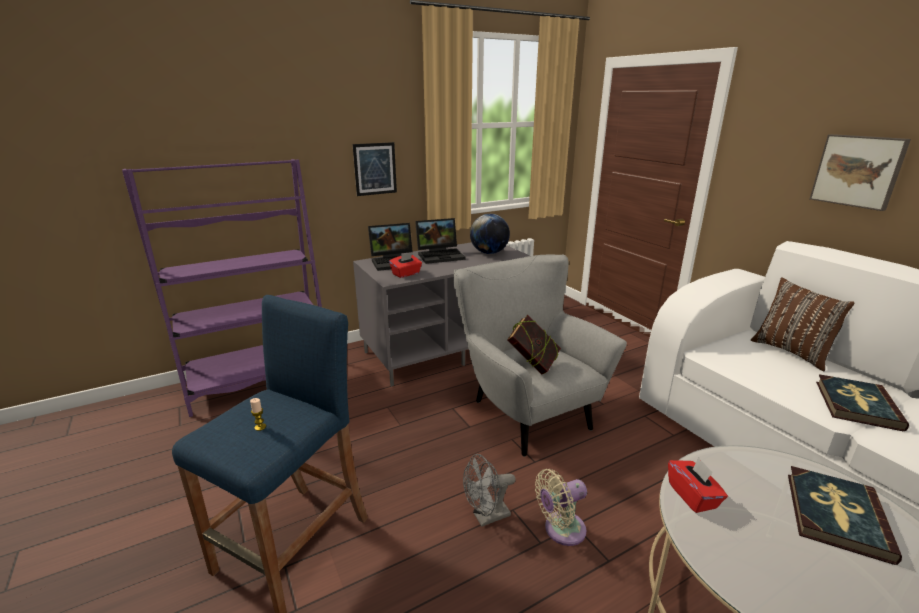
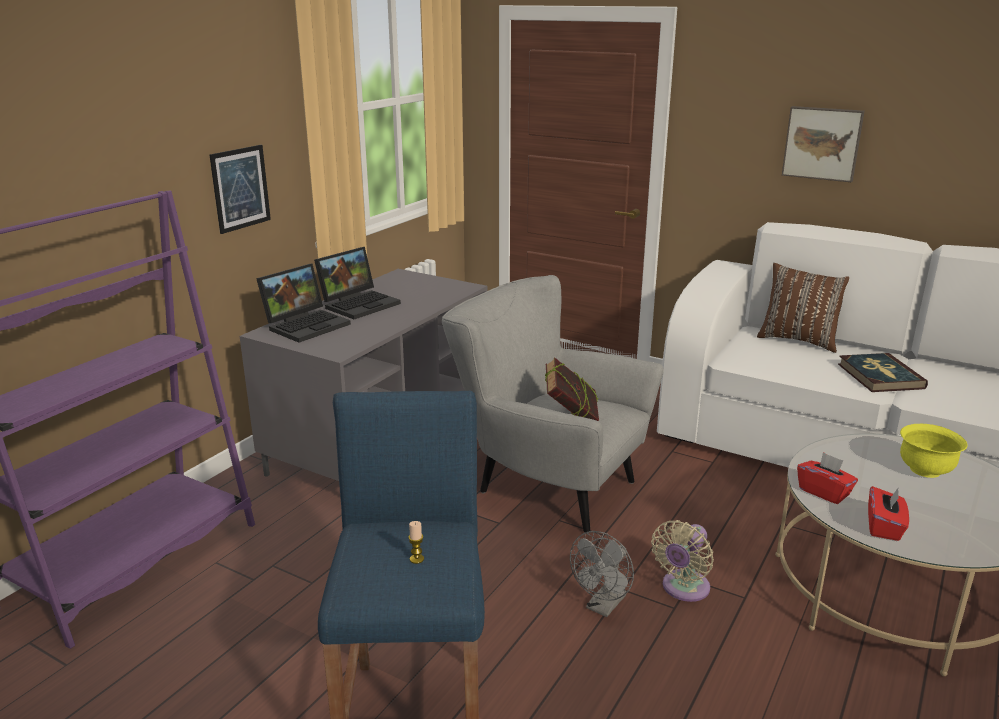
camera: 30 degrees left, 0 degrees up
(406, 274) = (347, 339): red tissue box -> red tissue box (884, 527)
(489, 253) = (420, 289): globe -> none
(835, 515) = (925, 470): book -> yellow bowl

